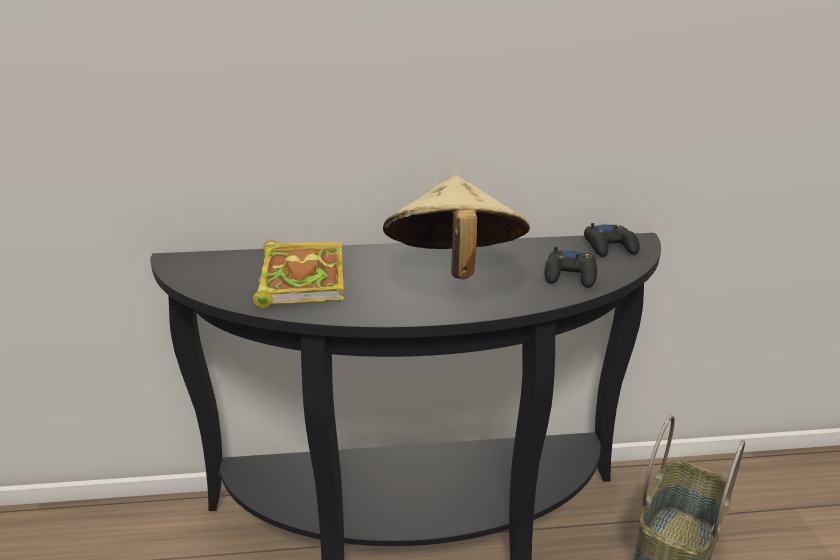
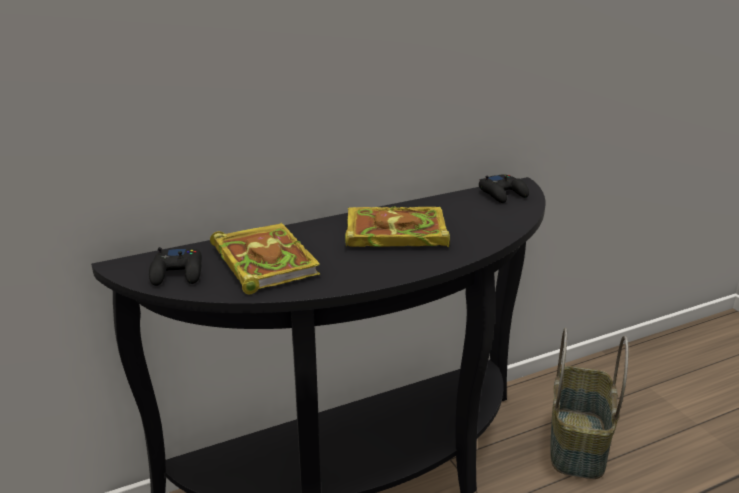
camera: 20 degrees left, 0 degrees up
(454, 270) = (393, 233): beige hat -> book
(570, 275) = (489, 222): black game controller -> black game controller (178, 273)

